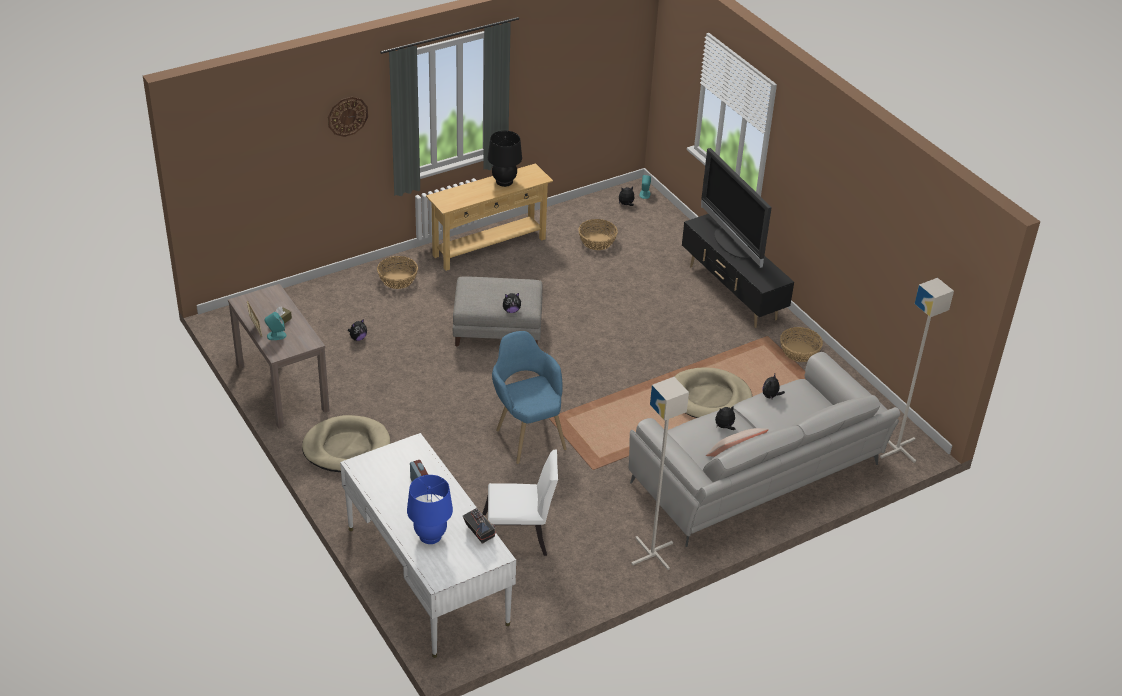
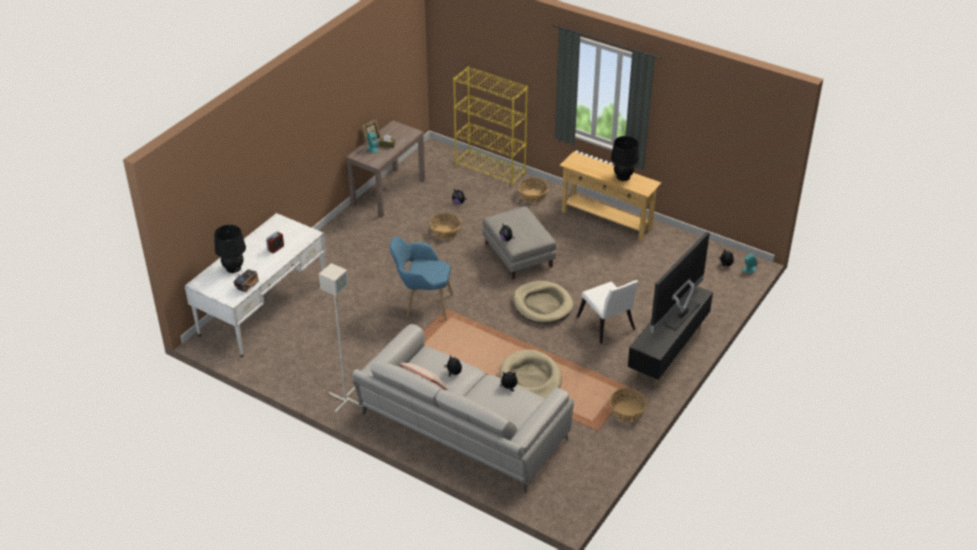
camera: 65 degrees right, 0 degrees up
(317, 291) = (490, 170): none -> yellow bookcase
(346, 447) = (353, 237): beige dog bed -> beige dog bed (542, 305)
(347, 116) = (534, 60): wall clock -> none
(430, 536) = (233, 268): blue table lamp -> black table lamp
(520, 535) = (323, 334): white chair -> white chair (607, 326)
(527, 434) = (422, 304): blue armchair -> blue armchair turned 120 degrees counterclockwise
(597, 241) = (664, 266): basket -> basket (445, 231)
(898, 448) = (554, 500): grey floor lamp -> none

